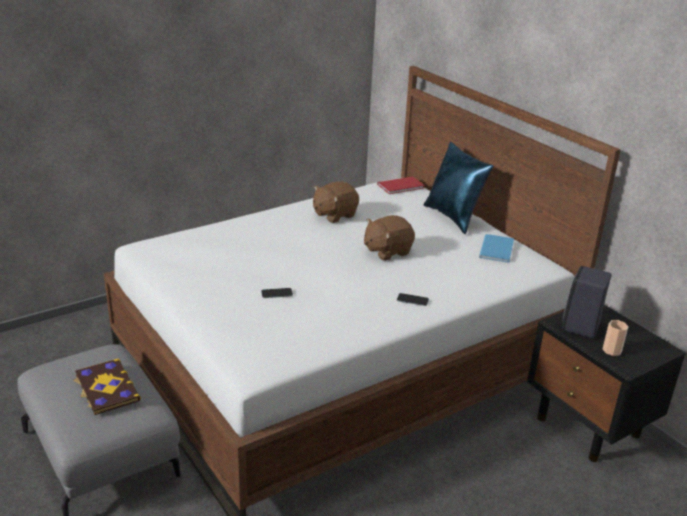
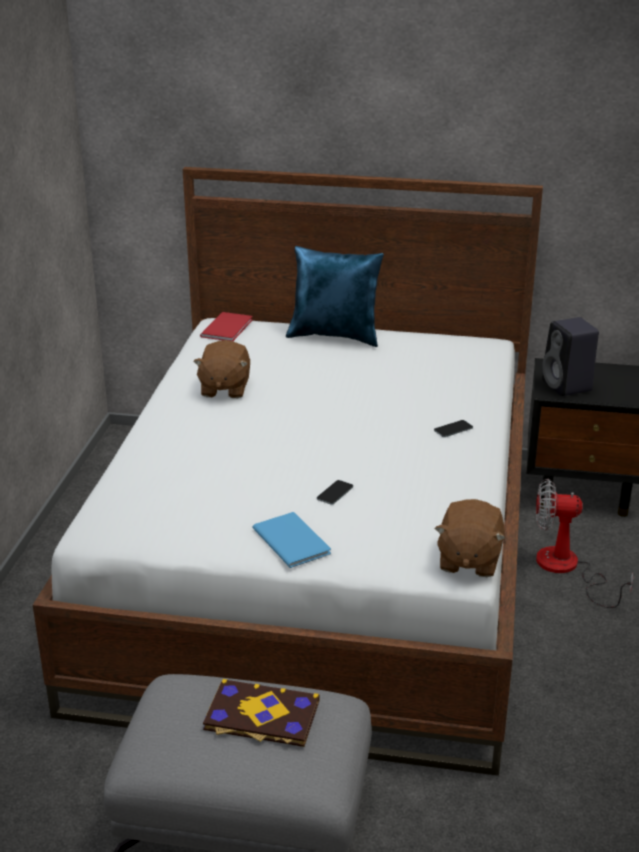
camera: 45 degrees left, 0 degrees up
(387, 251) = (344, 398): brown plush toy -> brown plush toy (468, 560)
(487, 463) = (567, 569): none -> fan
(498, 249) = (426, 347): blue book -> blue book (292, 539)
(612, 350) = (617, 393): cup -> none

